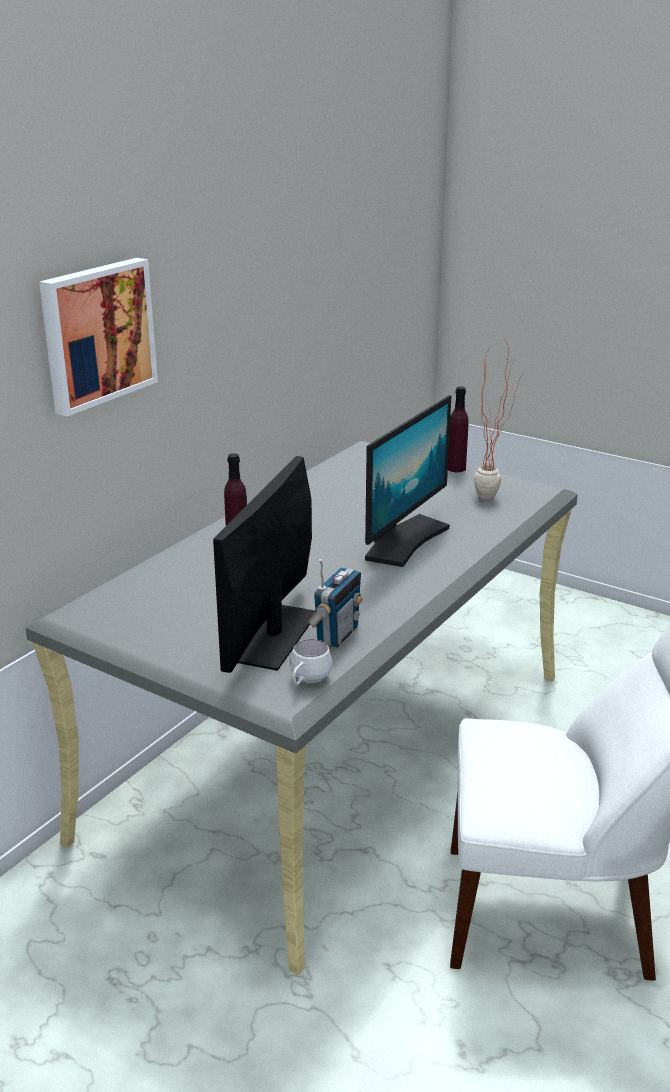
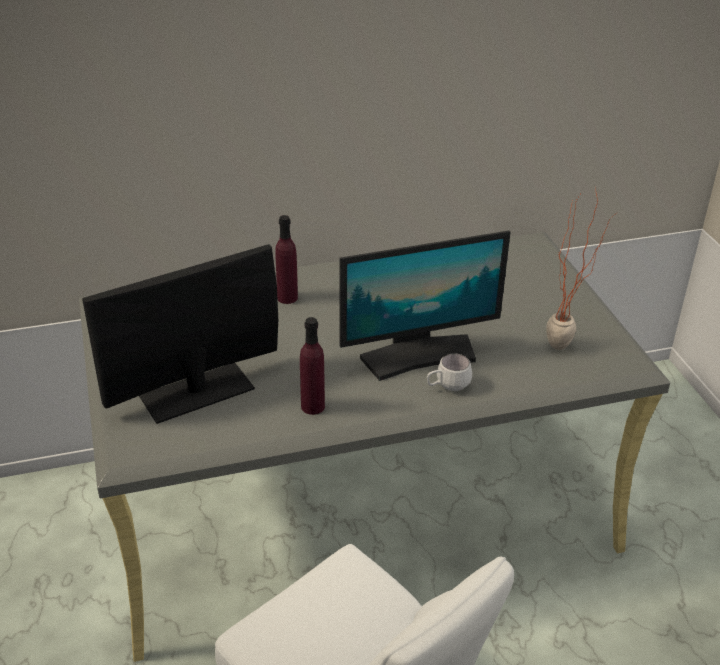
camera: 40 degrees right, 10 degrees up
(96, 334) = (178, 77): picture -> none
(307, 681) = (161, 445): white mug -> white mug (447, 386)
(336, 635) = (238, 416): radio -> none
(456, 468) = (581, 300): purple bottle -> purple bottle (312, 406)

